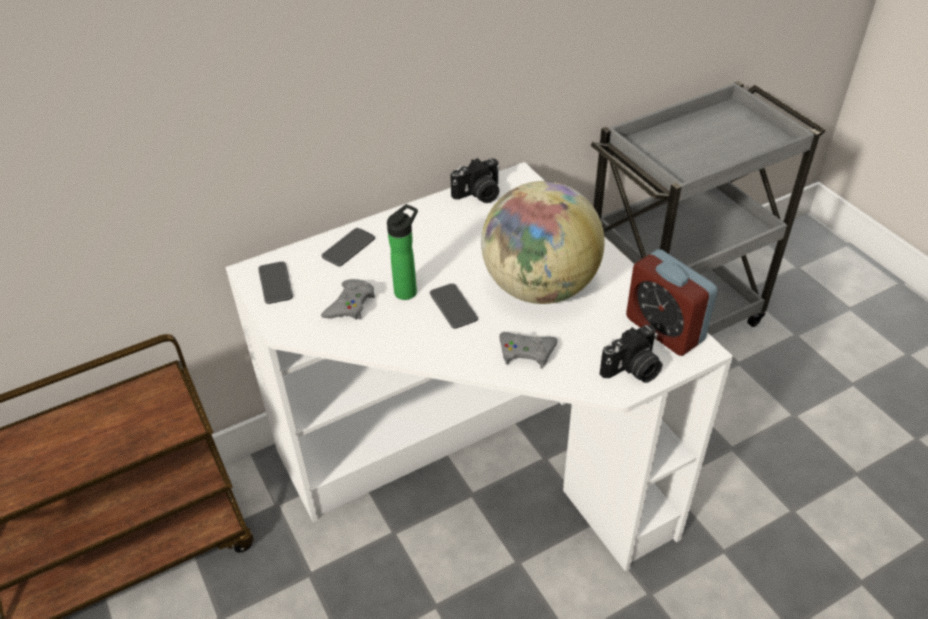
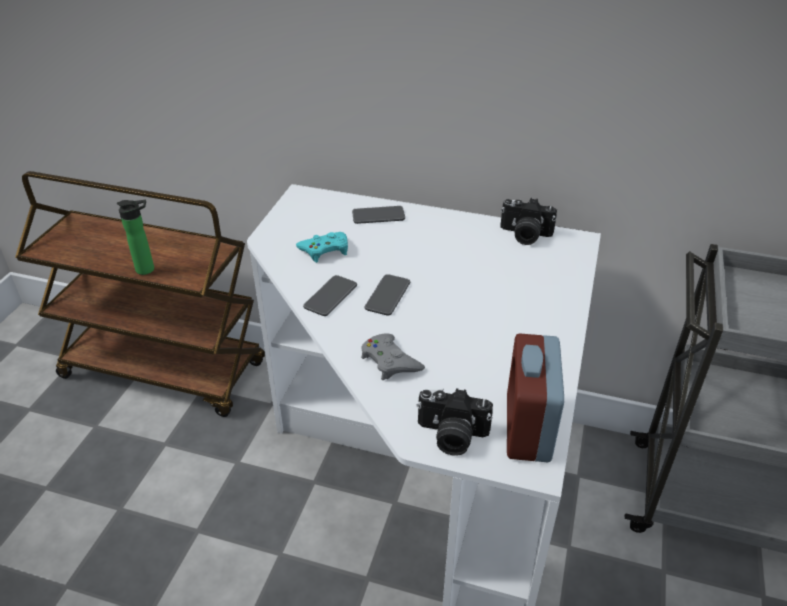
camera: 45 degrees right, 5 degrees down
(275, 283) = (303, 210): phone -> phone (330, 296)
(350, 304) = (325, 250): grey game controller -> turquoise game controller
(408, 290) = (374, 265): bottle -> bottle (148, 269)
(539, 287) = (471, 325): globe -> none

